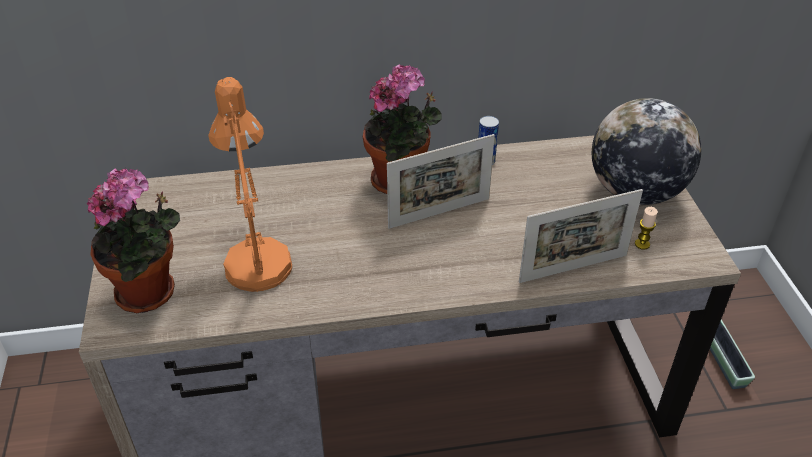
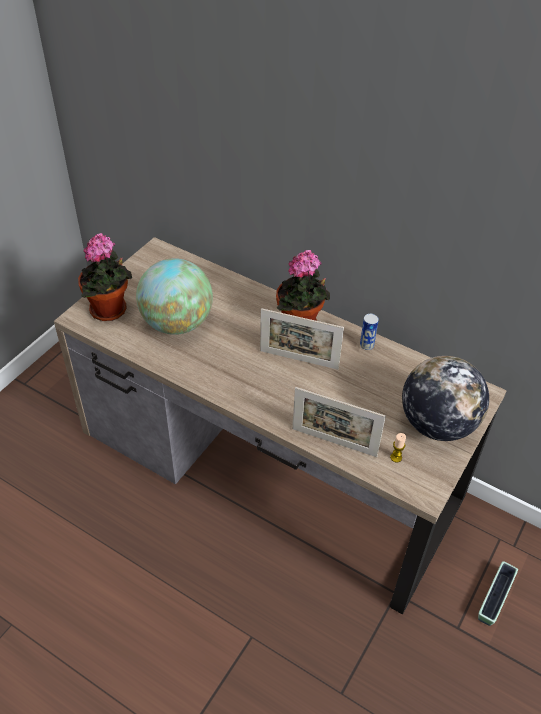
camera: 40 degrees right, 5 degrees up
(256, 257) = (177, 323): orange table lamp -> globe

